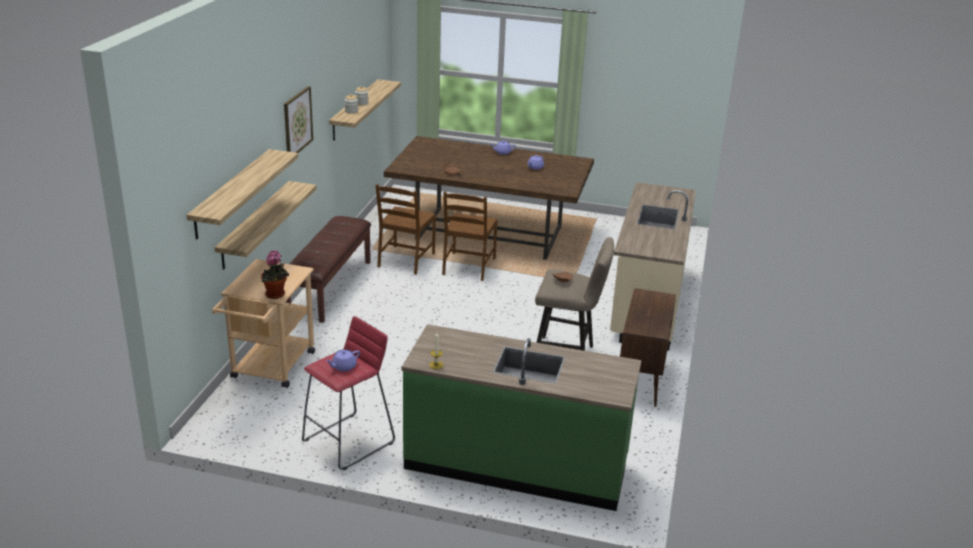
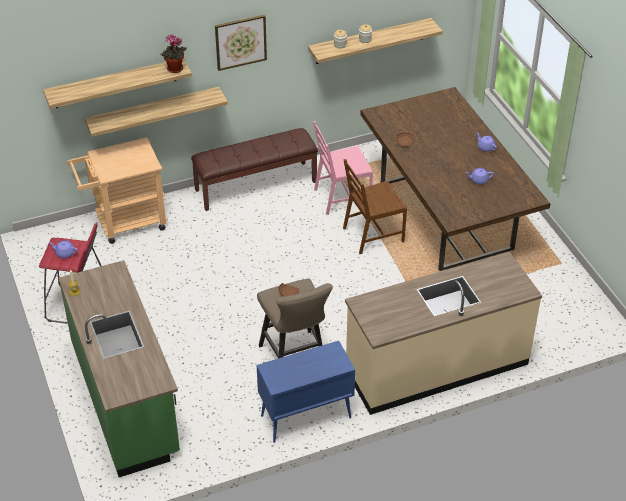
camera: 55 degrees right, 15 degrees up
(276, 295) = (106, 175): potted plant -> potted plant (174, 70)
(405, 260) = (341, 197): brown chair -> pink chair
(641, 380) = (305, 417): brown cabinet -> blue cabinet

